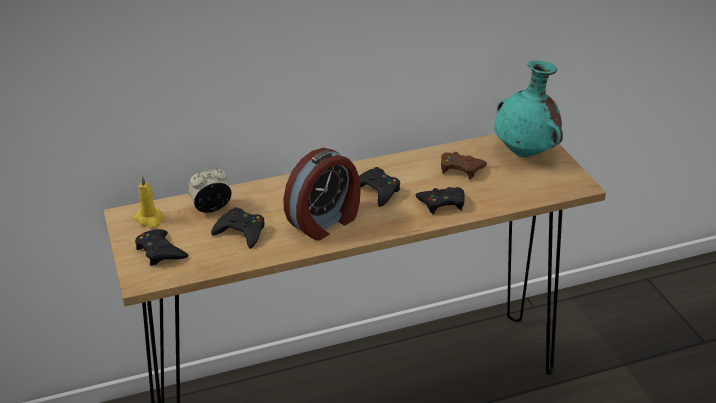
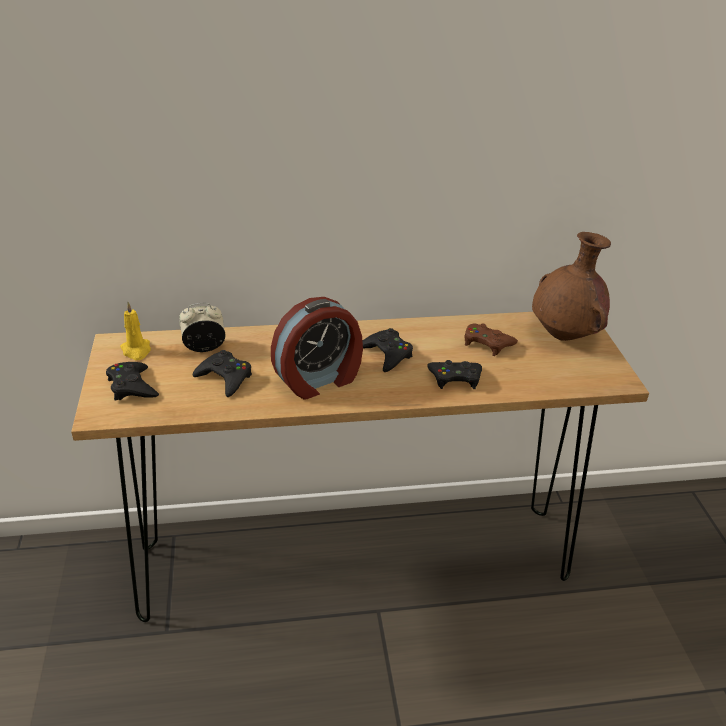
camera: 10 degrees right, 0 degrees up
(525, 153) = (565, 336): turquoise vase -> brown vase

